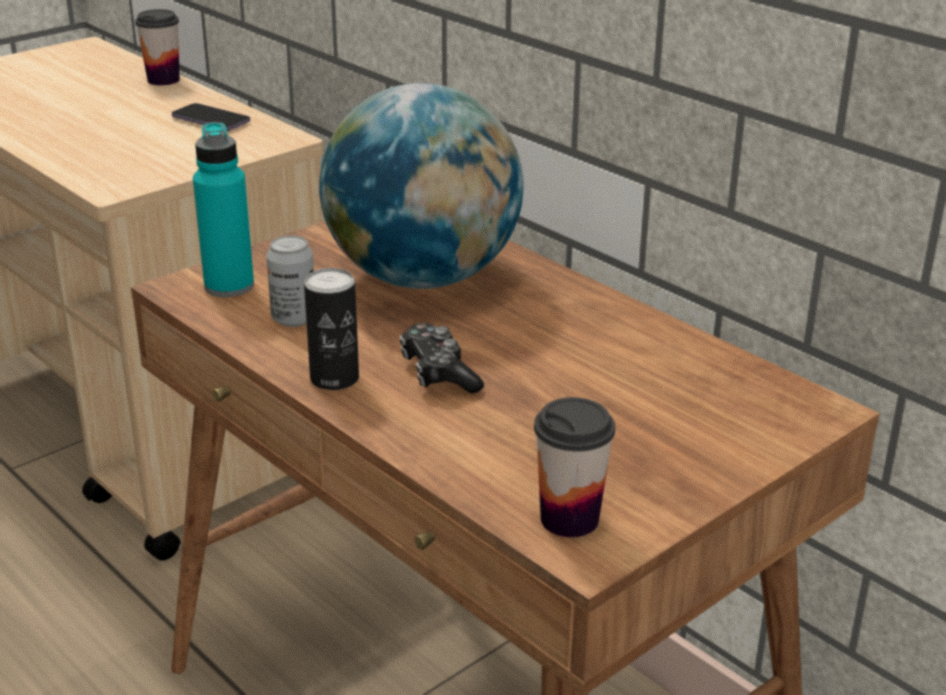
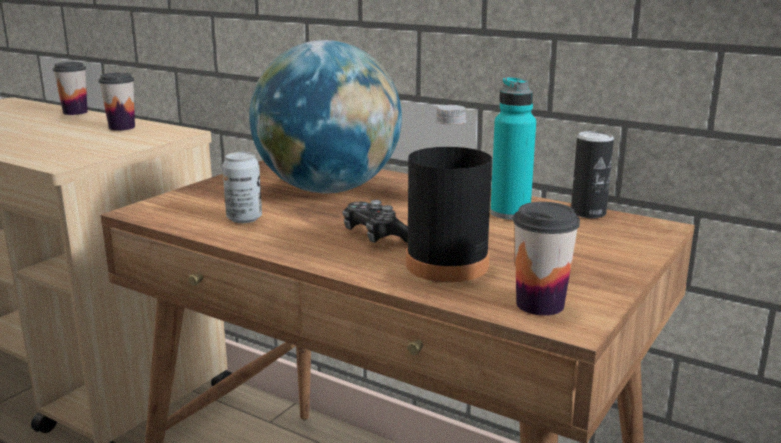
camera: 15 degrees left, 10 degrees down
(211, 120) = (122, 127): phone -> cup
(229, 286) = (182, 206): turquoise bottle -> turquoise bottle (510, 213)
(334, 378) = (298, 247): can -> can (588, 213)
(497, 436) = (447, 265): none -> black bottle

